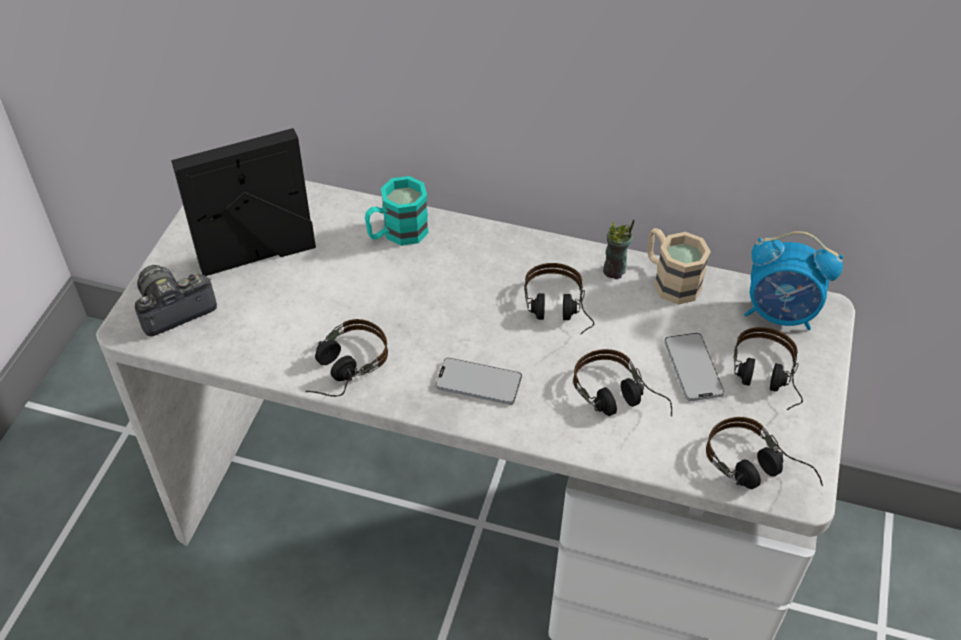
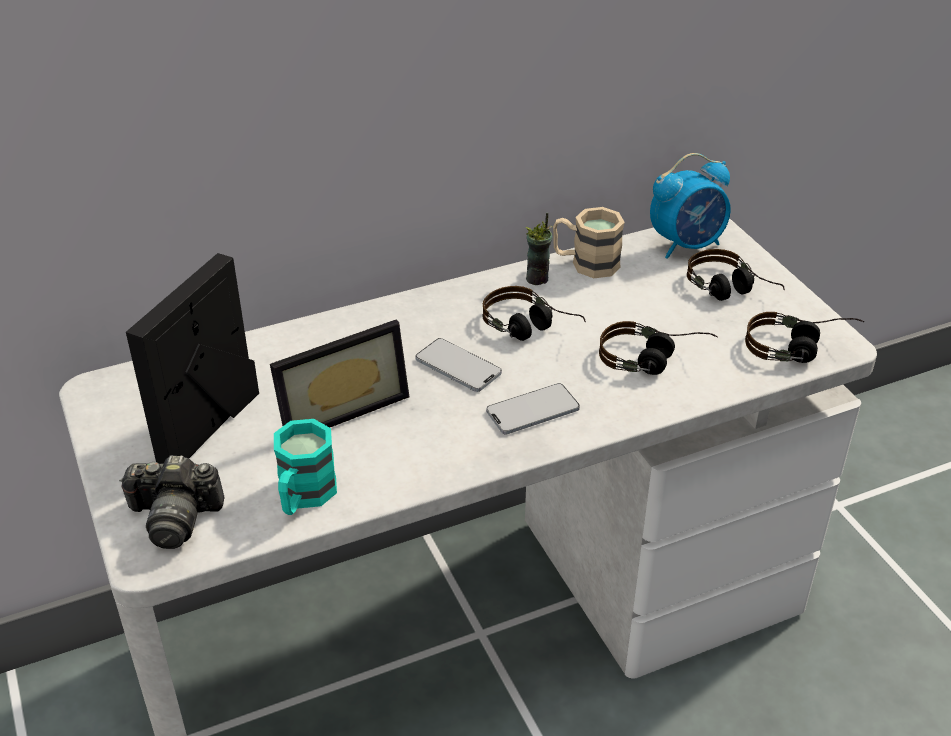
camera: 40 degrees left, 10 degrees down
(173, 309) = (175, 517): camera -> camera turned 105 degrees counterclockwise
(341, 370) = (406, 470): headphones -> none
(353, 291) = (339, 406): none -> picture frame
(397, 233) = (322, 344): turquoise mug -> turquoise mug (303, 496)
(693, 368) = (674, 310): phone -> phone (458, 366)

